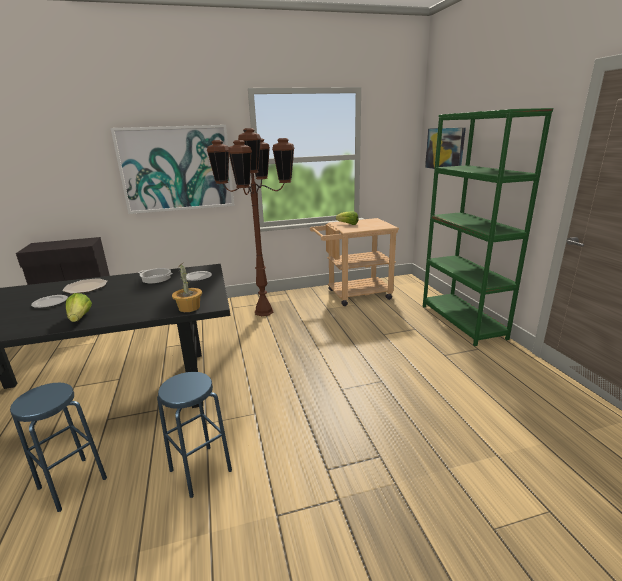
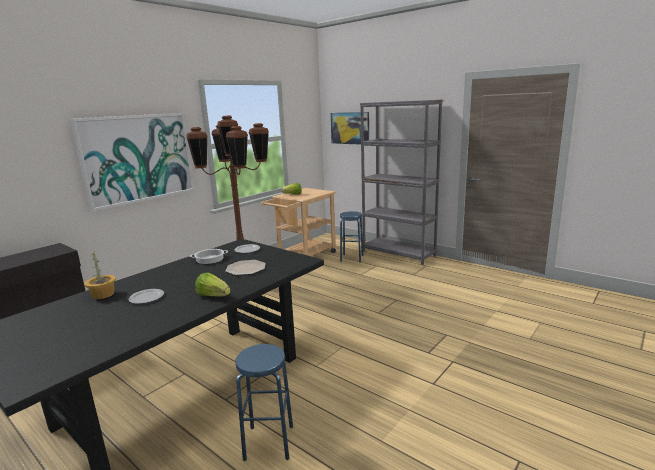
camera: 35 degrees left, 5 degrees down
(85, 287) = (150, 280): plate -> plate (245, 268)
(189, 307) = (292, 266): potted plant -> potted plant (103, 294)
(200, 470) = (355, 389): blue stool -> blue stool (352, 258)
(462, 321) = (398, 253): green bookcase -> grey bookcase

